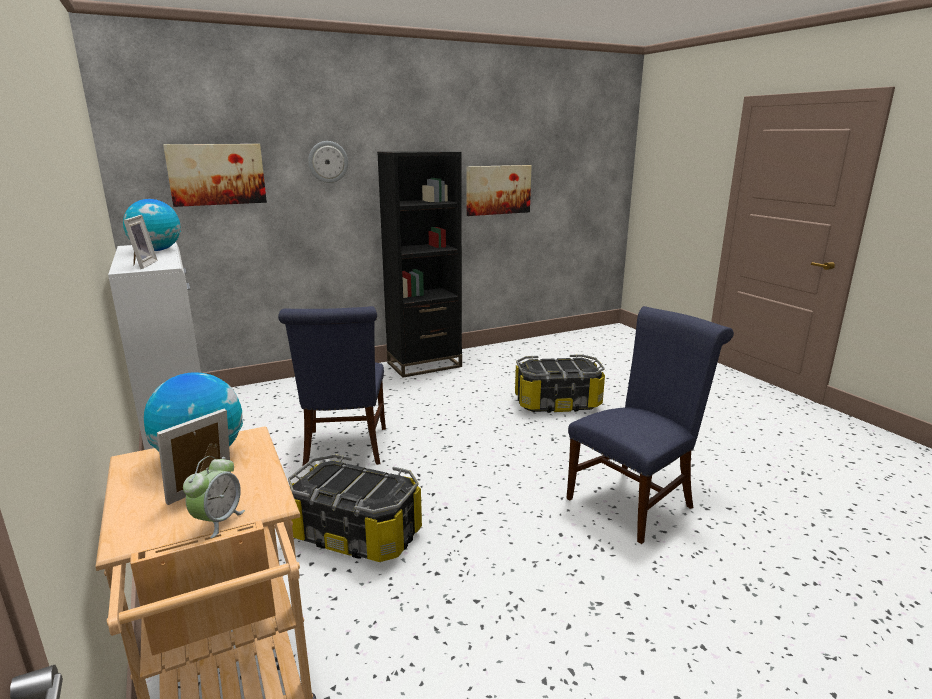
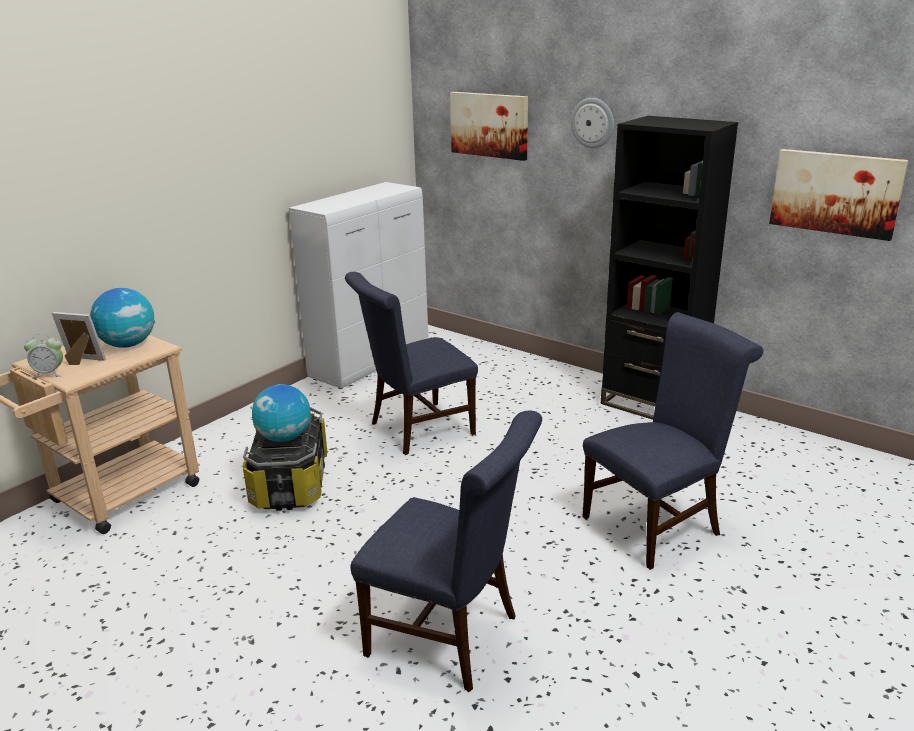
camera: 65 degrees right, 5 degrees up
(141, 265) = (323, 205): picture frame -> none
(156, 250) = (379, 193): globe -> globe (284, 438)
(557, 403) = (657, 523): storage box -> blue chair

